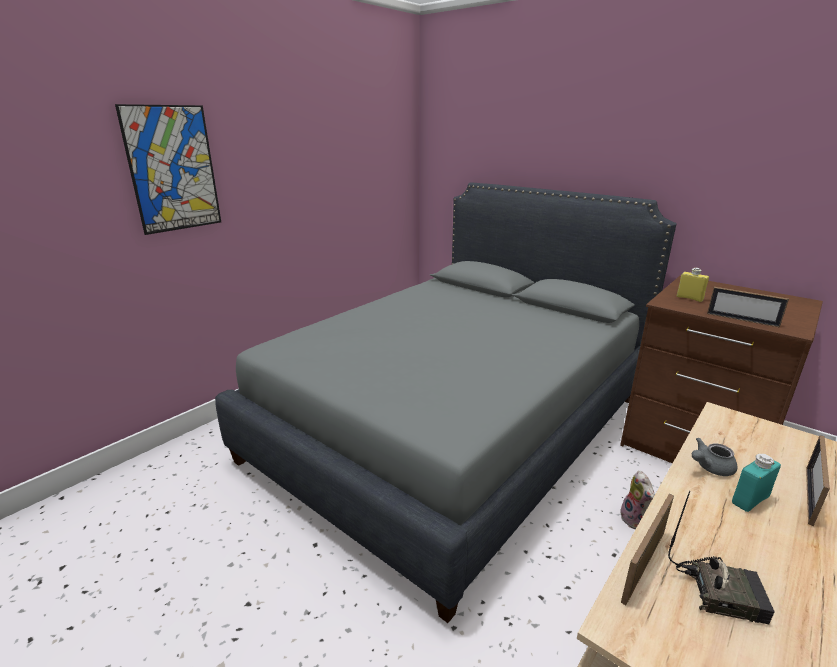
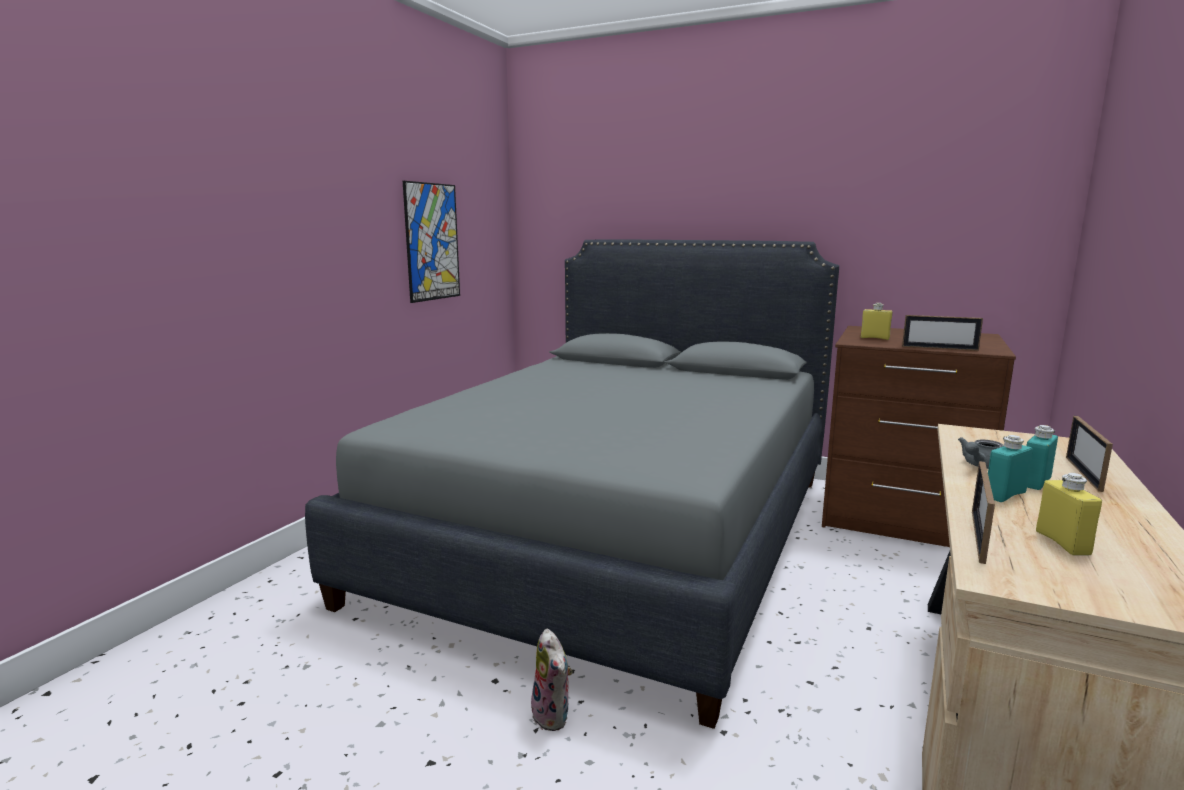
camera: 15 degrees left, 10 degrees down
(173, 169) = (232, 193): picture -> picture (432, 242)
(635, 520) = (874, 593): plush toy -> plush toy (554, 716)
(707, 513) = (1004, 495): none -> turquoise bottle
(721, 592) = (1062, 543): radio -> yellow bottle

